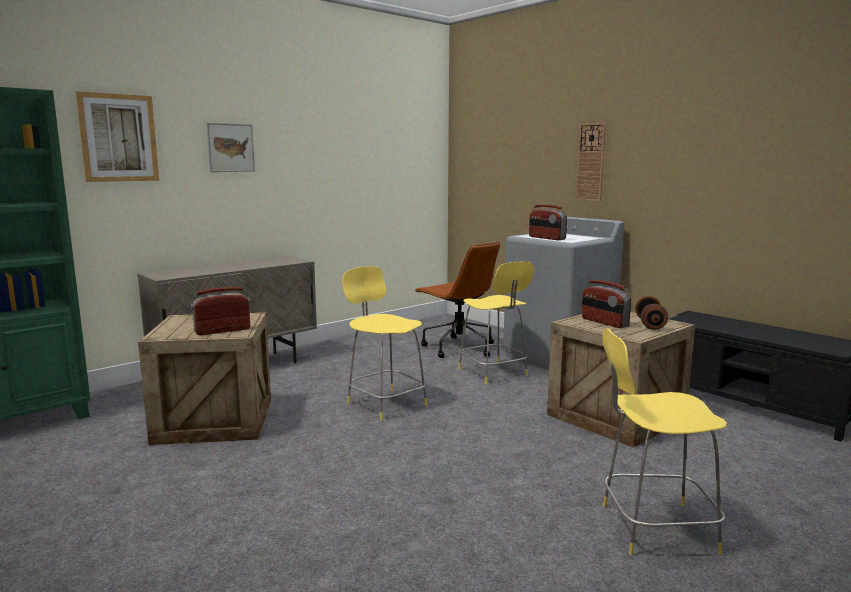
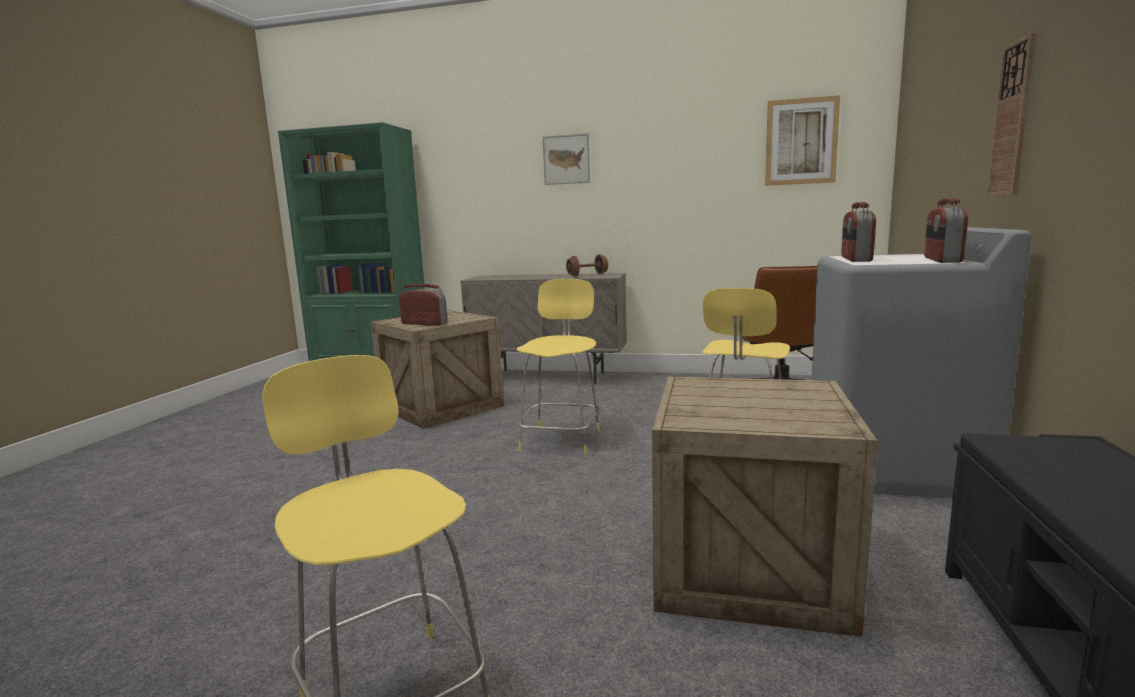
camera: 55 degrees right, 0 degrees up
(118, 138) = (469, 158): picture -> picture (801, 142)
(604, 322) = (729, 394): radio -> radio (941, 260)
(650, 324) = (788, 415): brown dumbbell -> brown dumbbell (587, 275)

